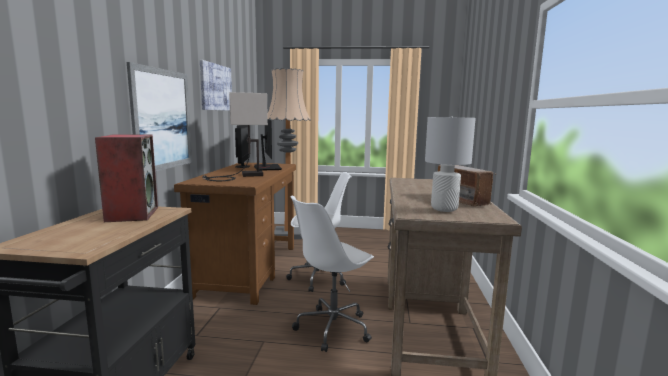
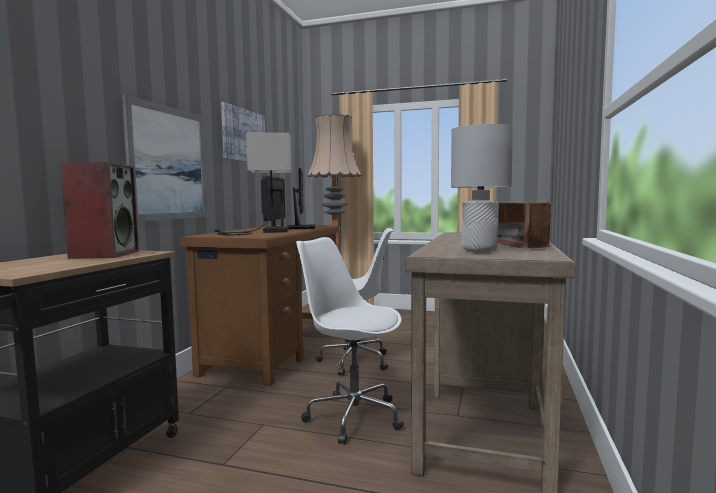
camera: 10 degrees right, 5 degrees down
(331, 329) = (351, 416): white office chair -> white office chair turned 60 degrees clockwise

